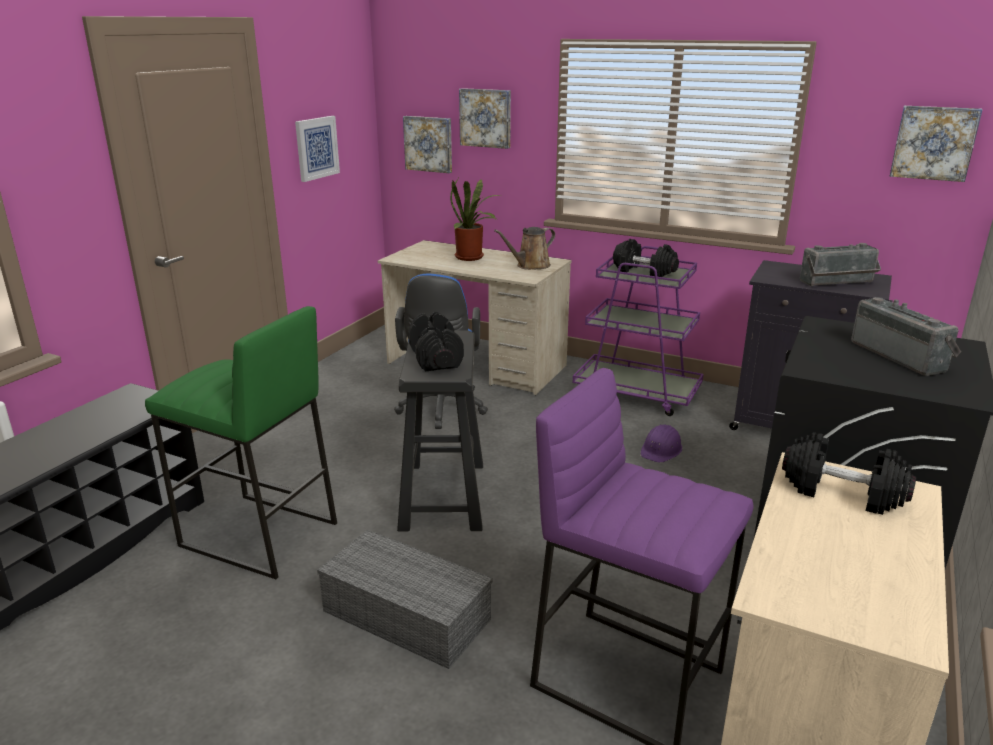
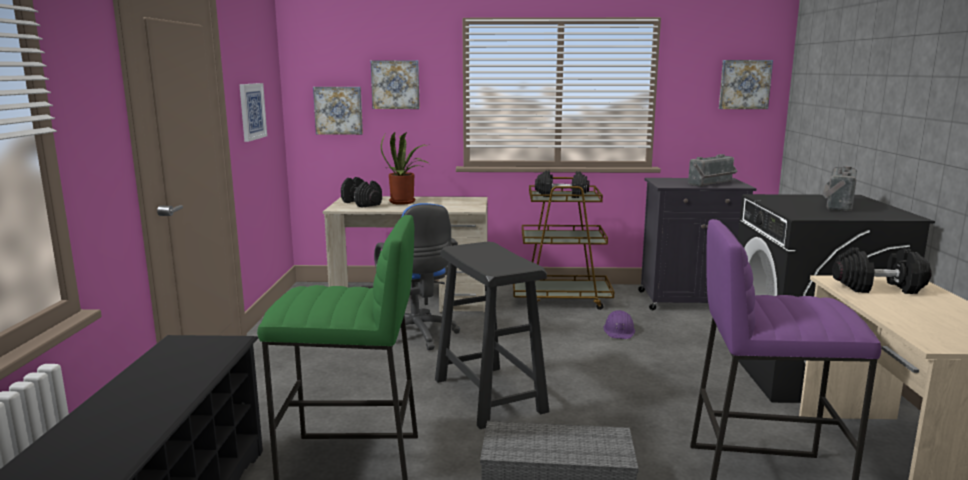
camera: 25 degrees left, 10 degrees down
(436, 358) = (493, 259): black dumbbell -> black dumbbell (362, 203)
(530, 266) = (462, 202): brown watering can -> none
(637, 394) = (561, 299): purple cart -> brown cart
(901, 356) = (835, 205): radio -> radio turned 105 degrees counterclockwise

